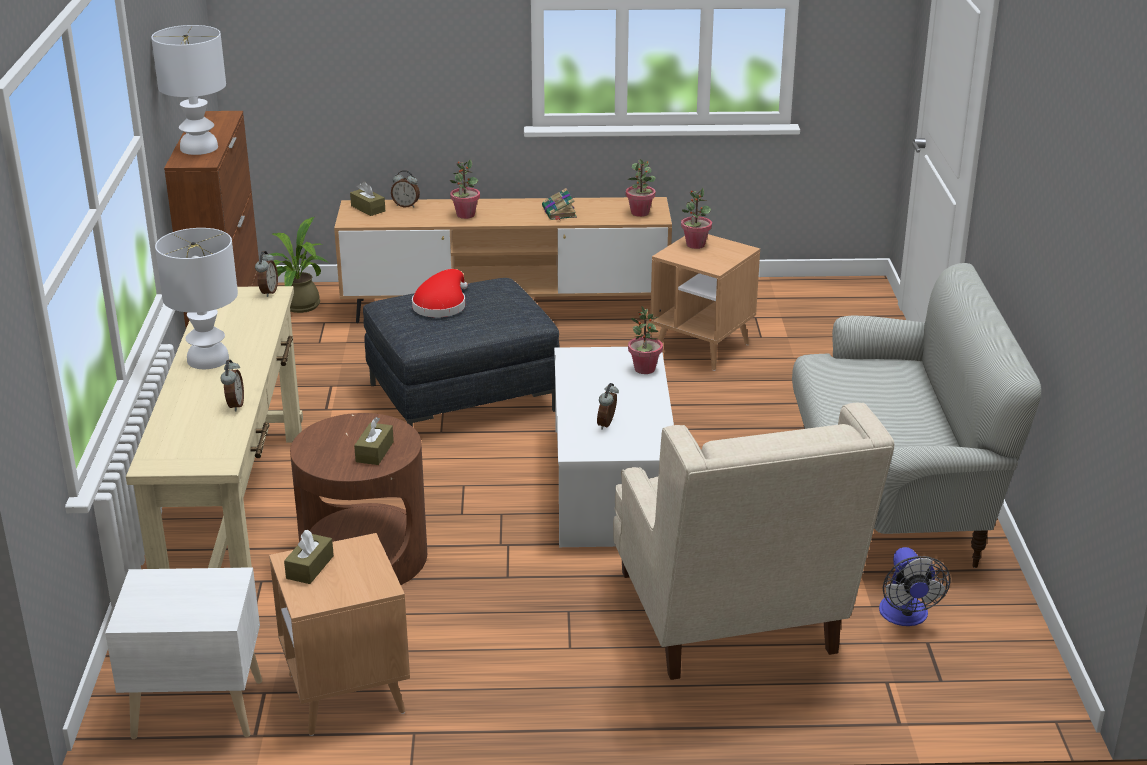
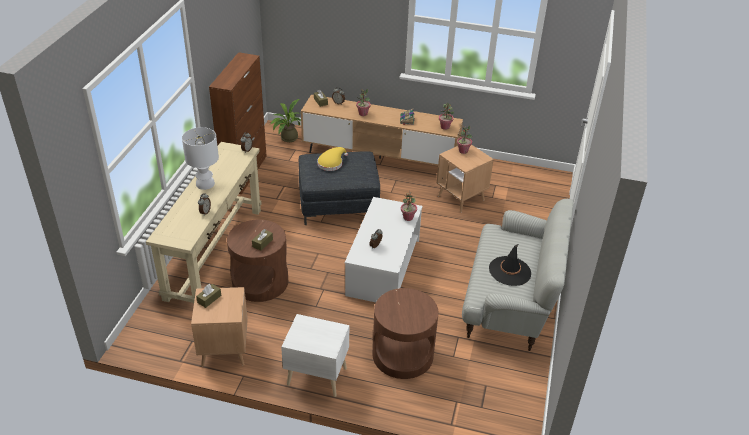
camera: 15 degrees right, 10 degrees up
(196, 707) = (163, 341): white nightstand -> white nightstand (316, 375)
(200, 148) = (229, 76): white table lamp -> none
(441, 305) = (331, 163): red hat -> yellow hat
(733, 624) = (402, 355): beige armchair -> brown side table
(893, 419) = (510, 271): none -> black hat
(905, 617) = (482, 369): fan -> none

